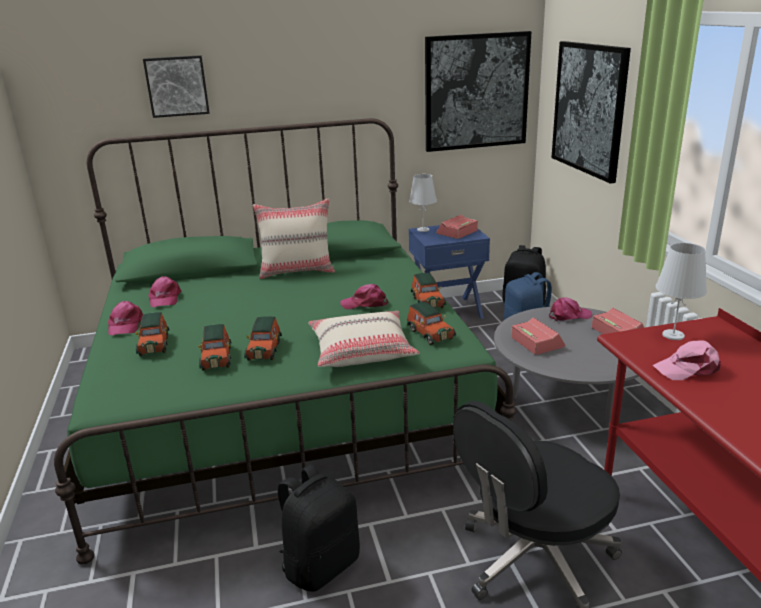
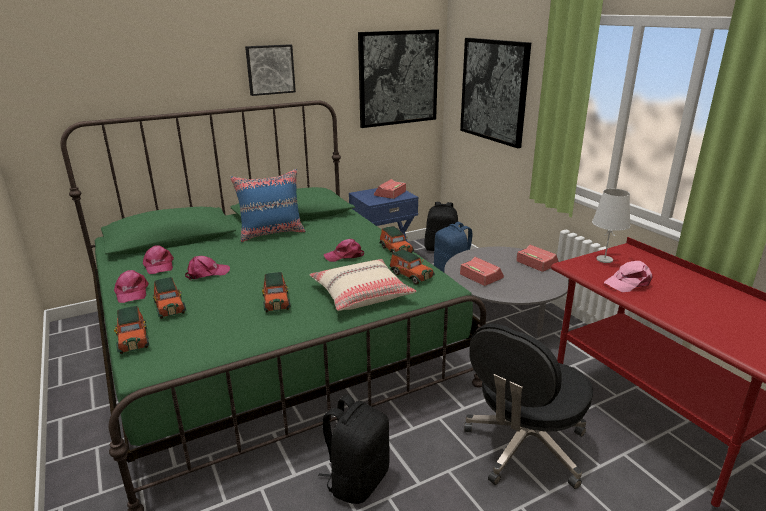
camera: 15 degrees left, 0 degrees up
(177, 86) = (145, 72): picture -> picture (270, 69)
(216, 358) = (236, 313): toy car -> toy car (133, 339)
(297, 271) = (272, 233): beige pillow -> blue pillow
(423, 229) = (361, 193): white table lamp -> none
(569, 315) = (495, 253): pink cap -> pink cap (207, 273)

